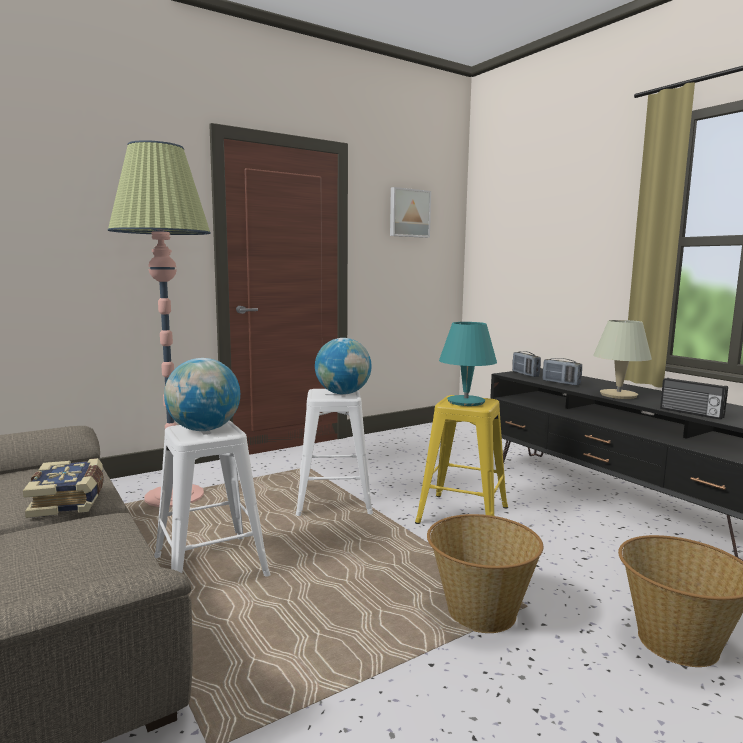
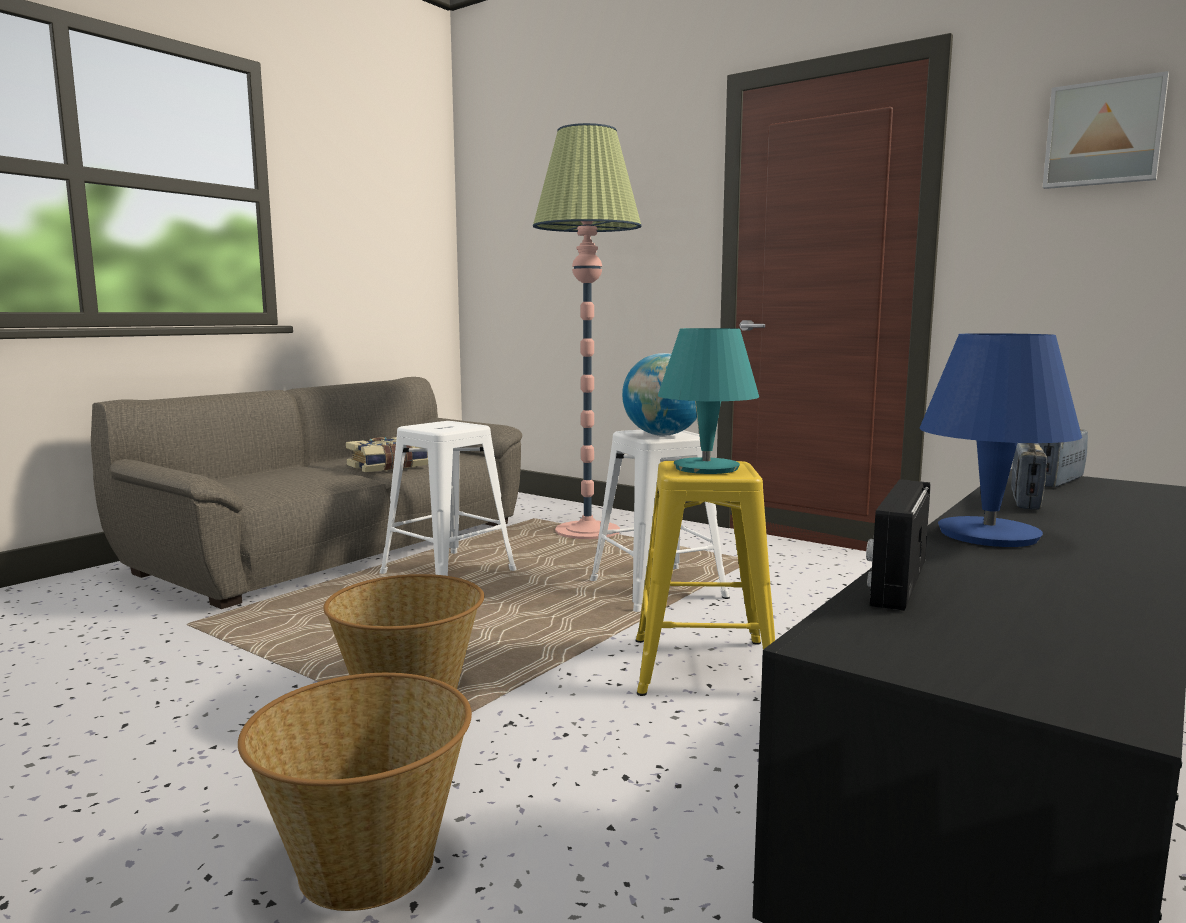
camera: 70 degrees right, 0 degrees up
(204, 429) = (447, 426): globe -> none
(618, 395) = (987, 534): beige table lamp -> blue table lamp

